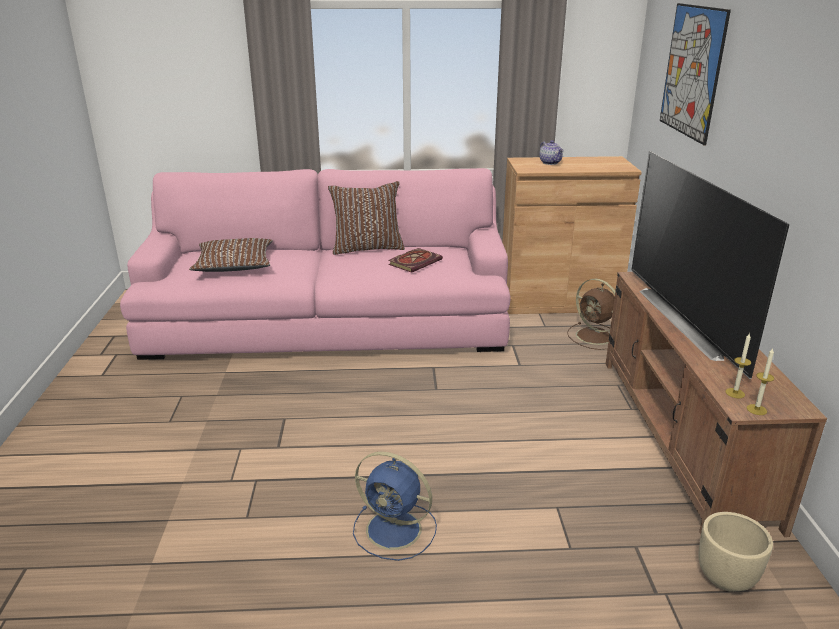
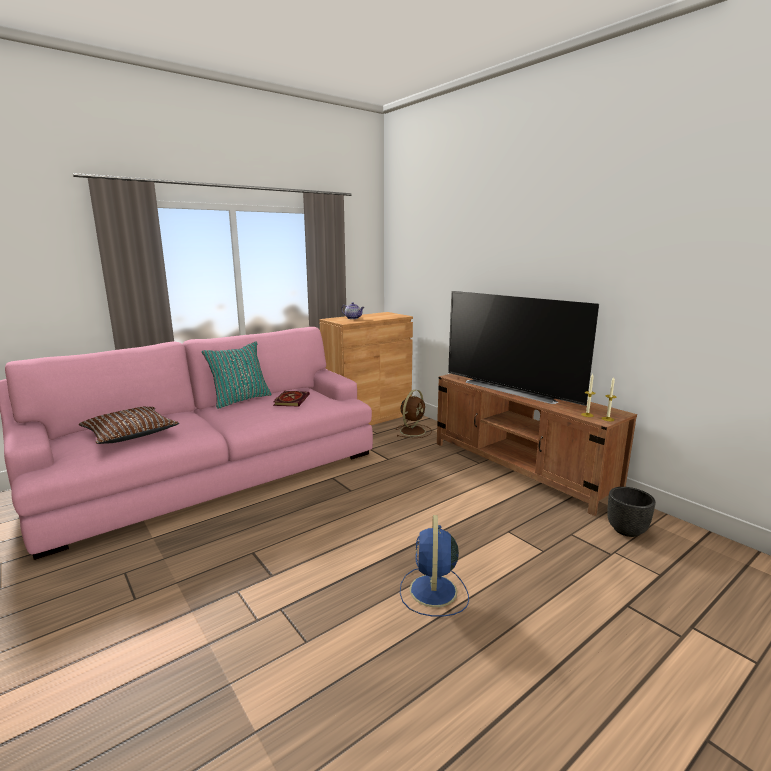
camera: 35 degrees left, 10 degrees down
(367, 248) = (240, 400): brown pillow -> turquoise pillow
(396, 530) = (433, 592): blue fan -> blue fan turned 105 degrees clockwise
(595, 337) = (413, 431): brown fan -> brown fan turned 75 degrees counterclockwise
(692, 71) = (446, 246): picture -> none
(726, 578) = (627, 530): beige planter -> black planter

